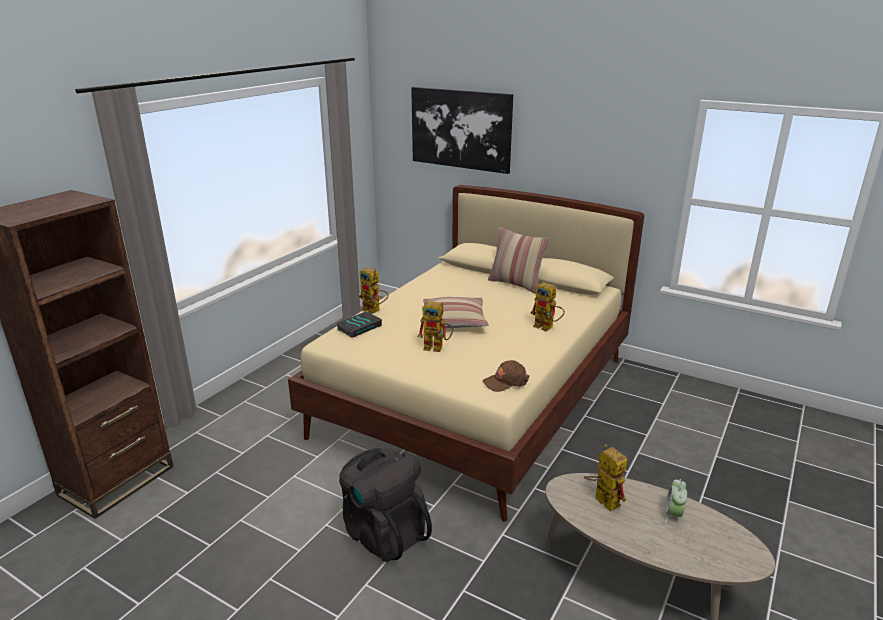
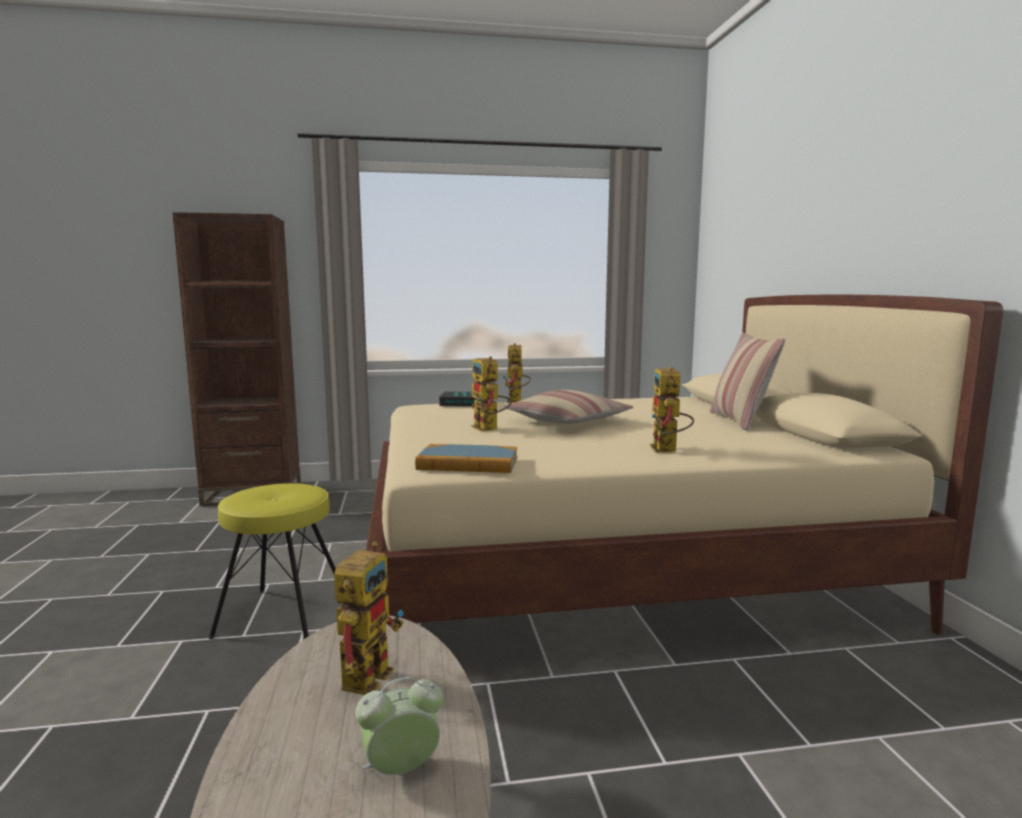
camera: 50 degrees right, 15 degrees down
(383, 532) = (282, 616): black backpack -> yellow stool
(461, 129) = (769, 218): picture -> none
(505, 381) = (468, 463): brown cap -> book

